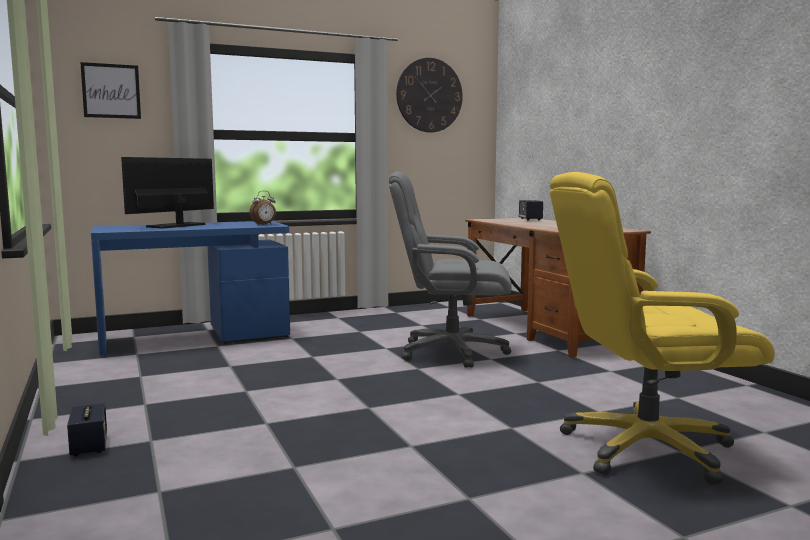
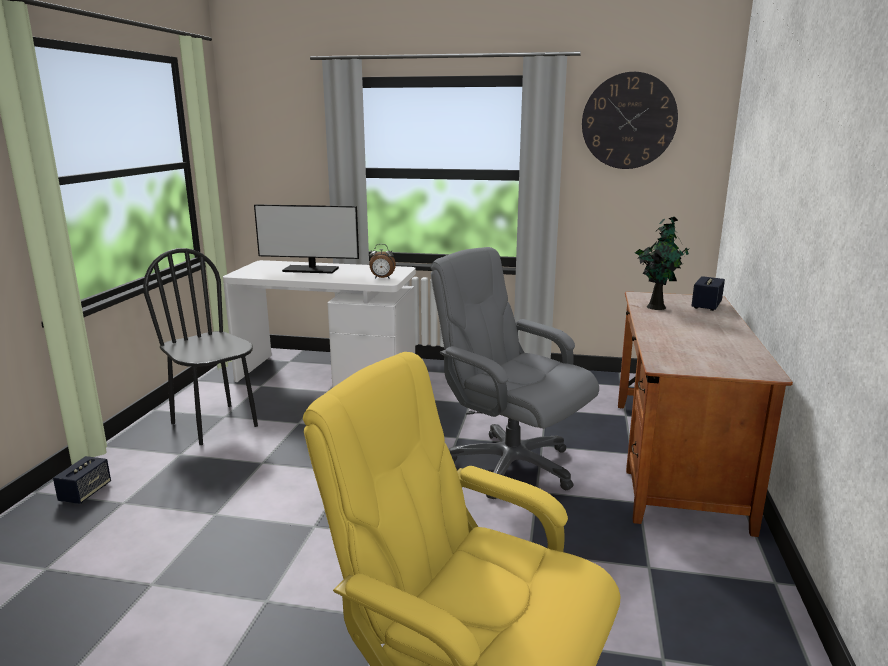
camera: 35 degrees right, 10 degrees up
(111, 91) = (281, 132): picture -> none
(141, 382) = (215, 424): none -> black chair
(176, 226) = (311, 270): monitor -> monitor turned 150 degrees counterclockwise
(196, 337) = (328, 375): blue desk -> white desk
(504, 221) = (656, 307): none -> potted plant

